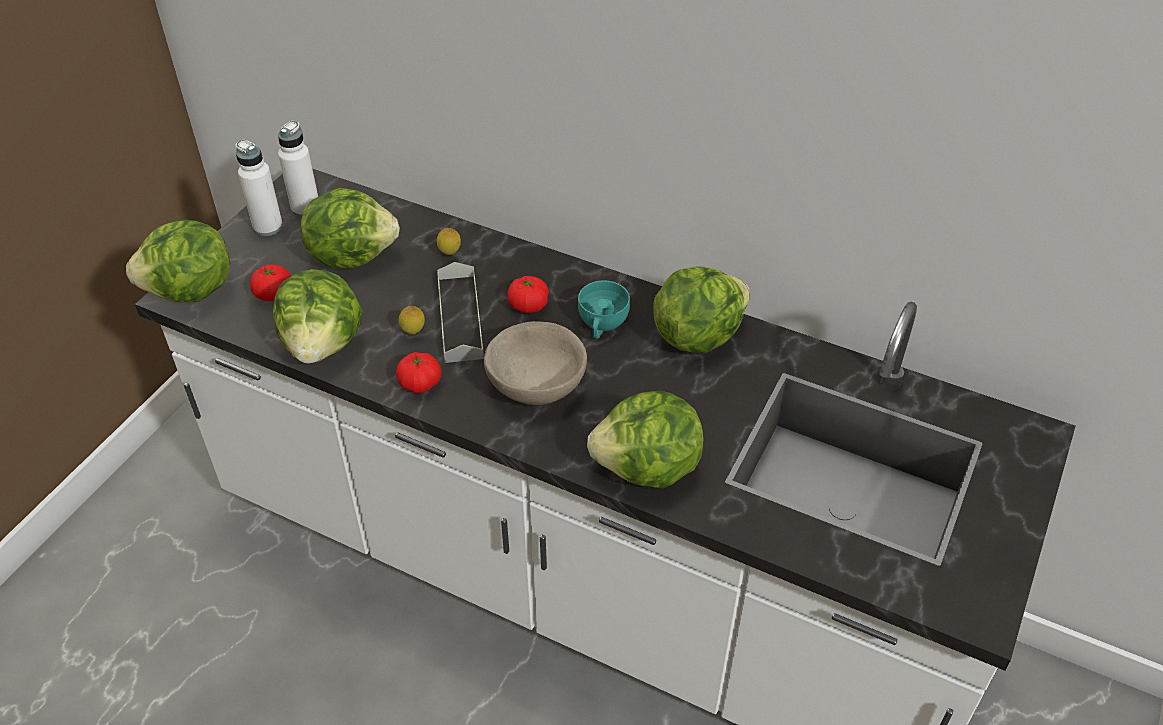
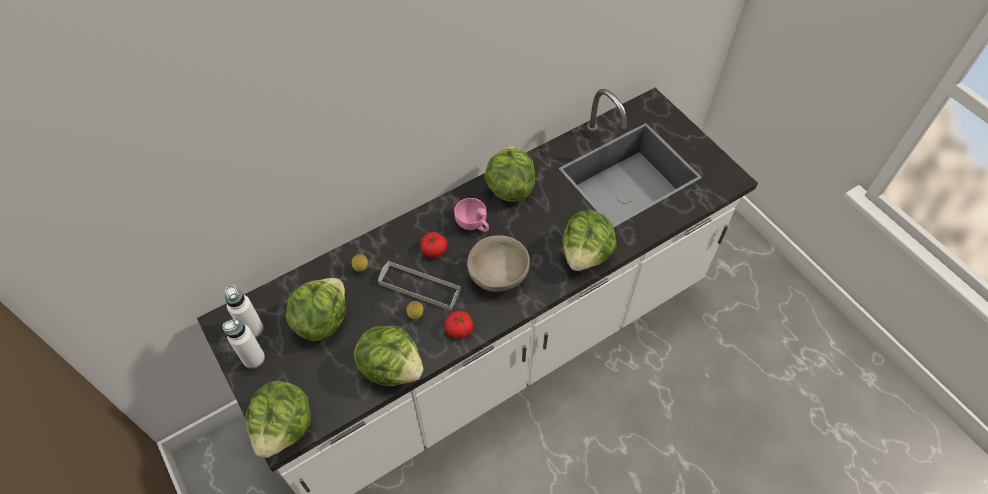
camera: 60 degrees left, 10 degrees up
(274, 294) = (324, 378): tomato -> none
(602, 325) = (473, 224): turquoise cup -> pink cup

